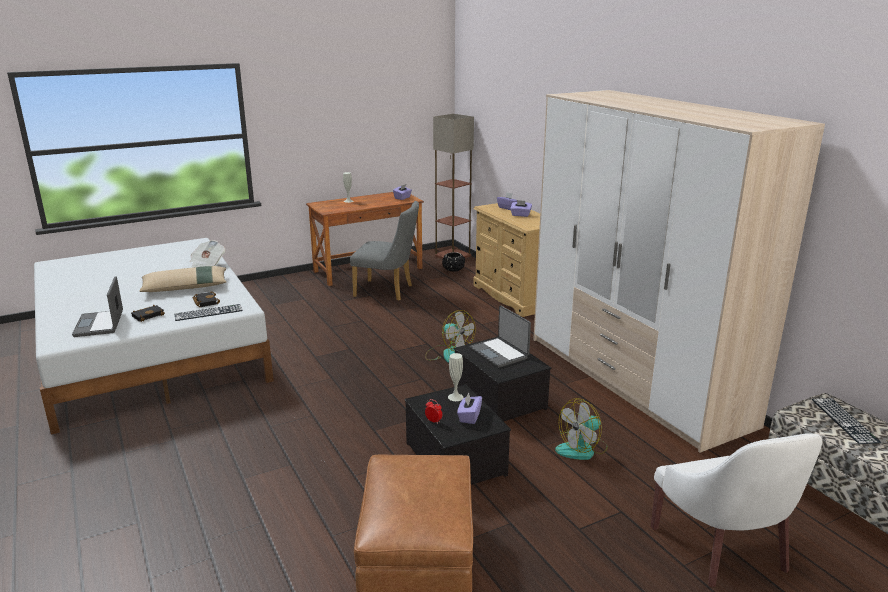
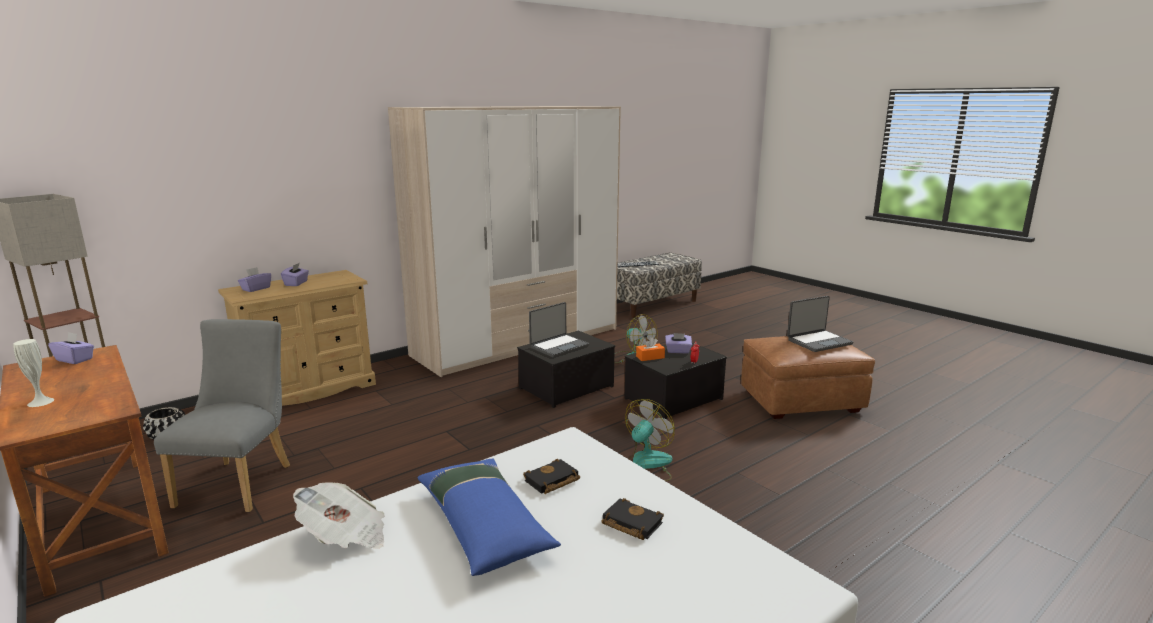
camera: 100 degrees left, 5 degrees down
(100, 324) = (696, 568): laptop -> laptop (818, 342)
(185, 287) = (484, 524): beige pillow -> blue pillow
(208, 312) = (595, 466): keyboard -> none
(448, 354) = (475, 416): fan -> fan (646, 465)
(455, 397) = (650, 357): white vase -> orange tissue box
(724, 548) = (707, 330): white armchair -> none

